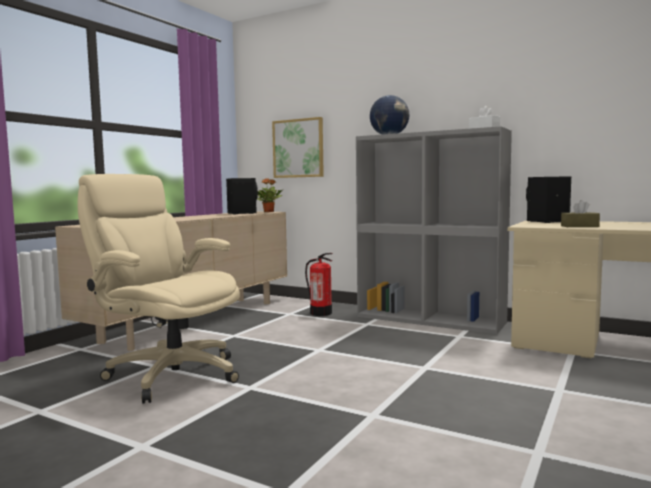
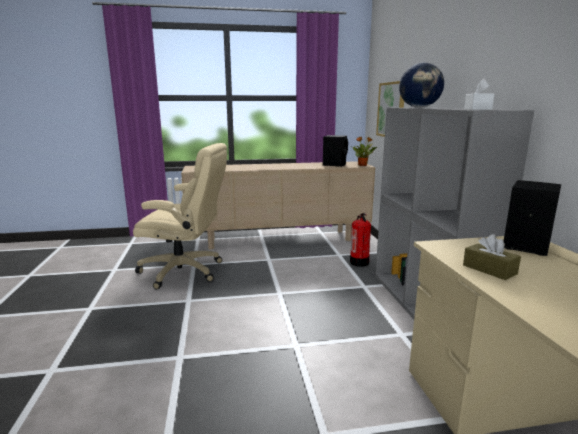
camera: 50 degrees right, 10 degrees up
(168, 373) = (186, 272): beige office chair -> beige office chair turned 105 degrees clockwise

